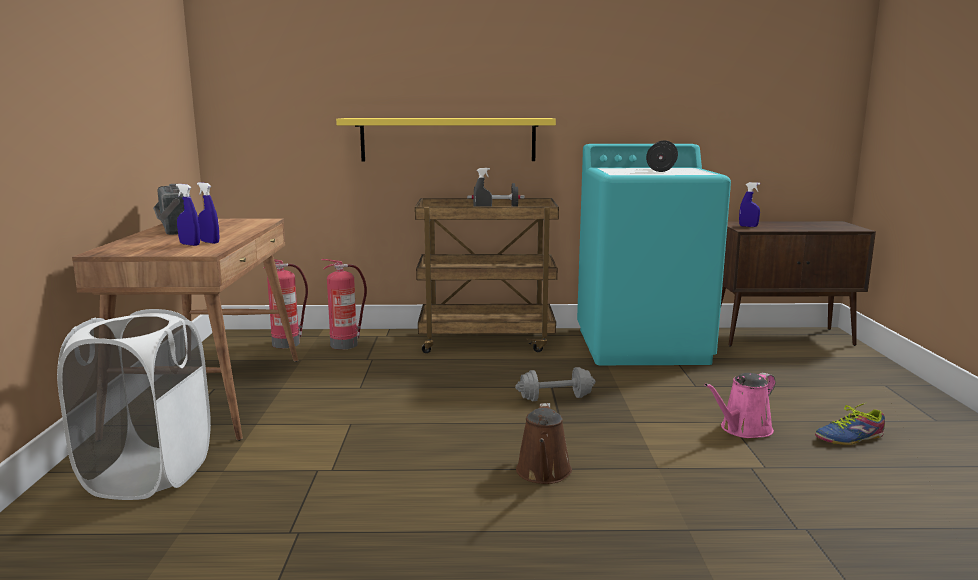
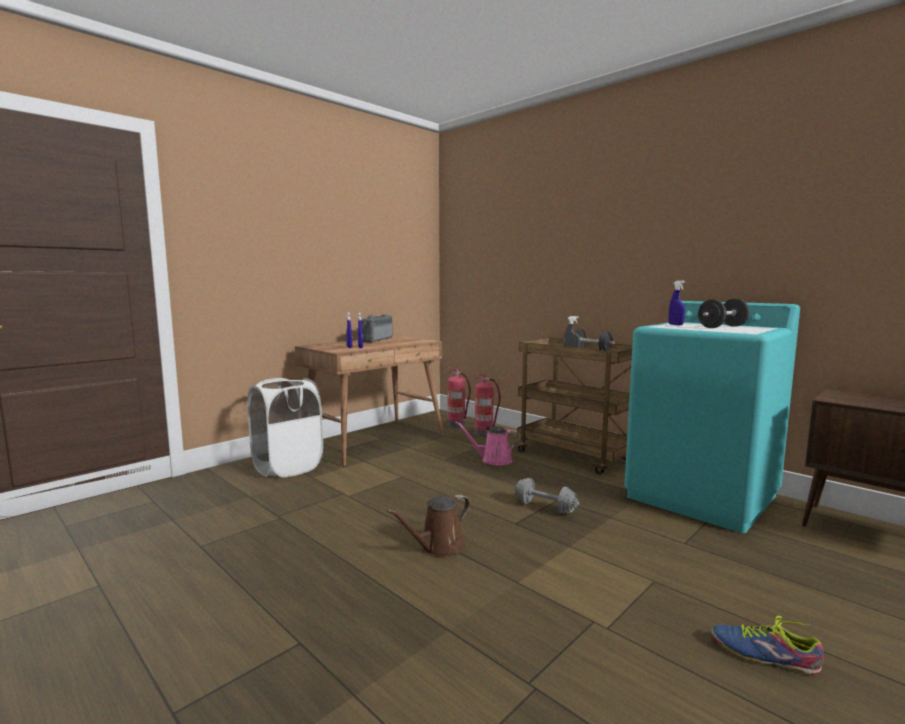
camera: 45 degrees right, 5 degrees down
(448, 139) = (573, 294): yellow shelf -> none
(743, 429) = (653, 592): pink watering can -> pink watering can (493, 460)
(748, 226) = (846, 398): blue spray bottle -> blue spray bottle (675, 325)

